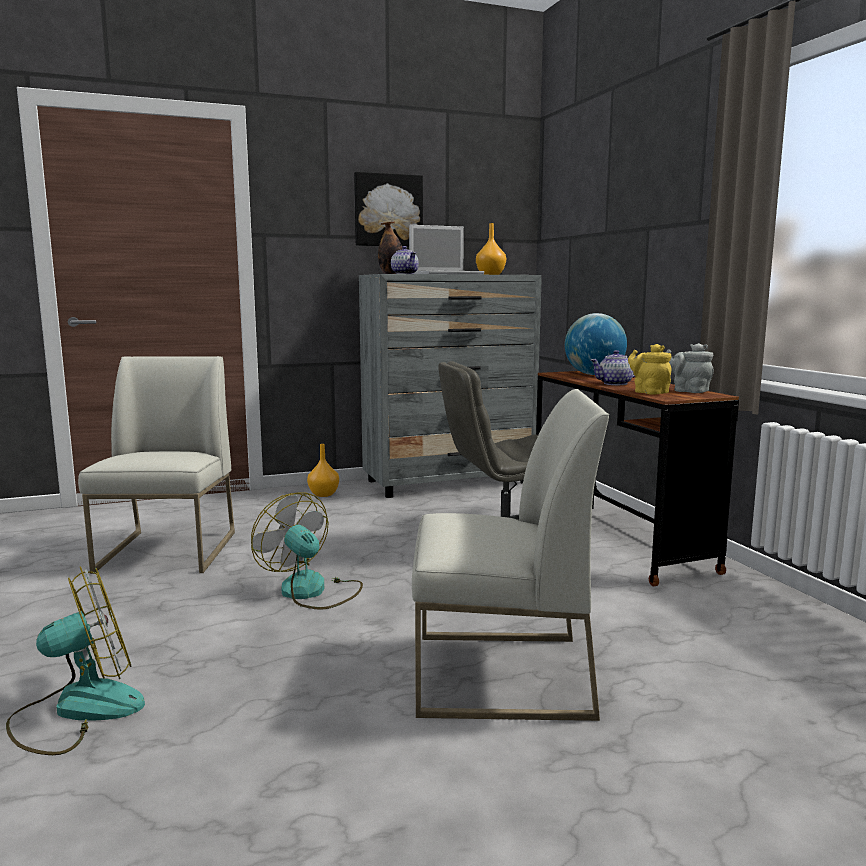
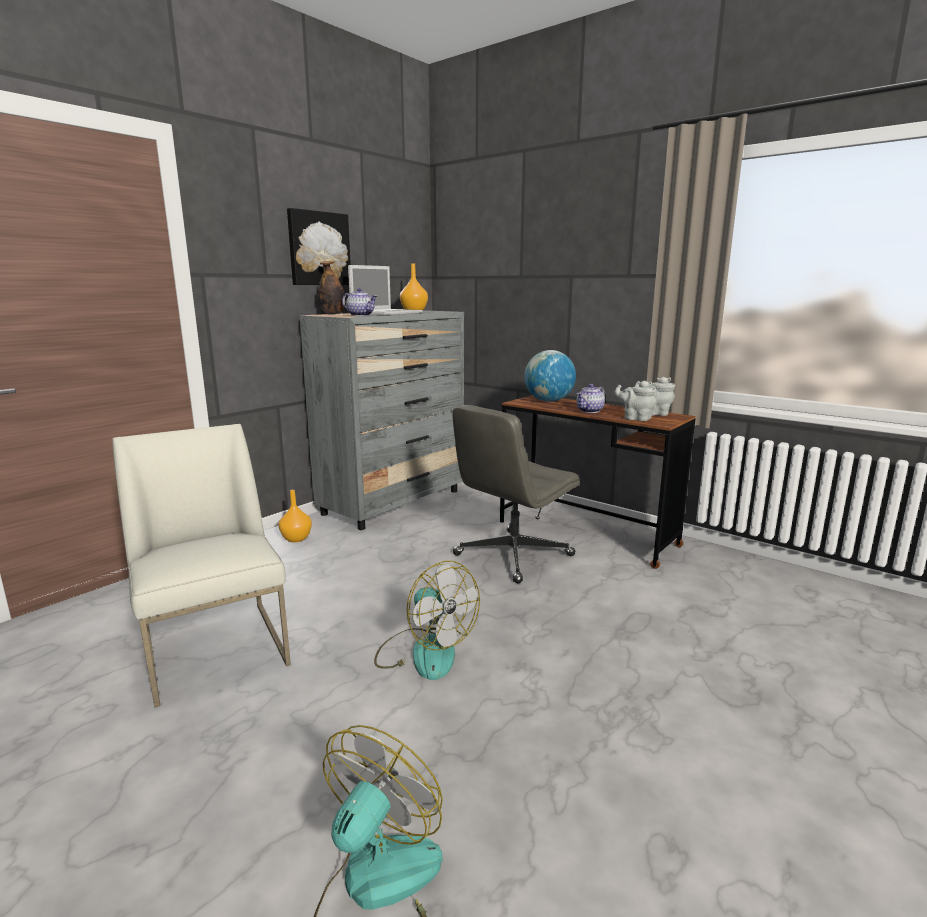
camera: 30 degrees left, 5 degrees up
(312, 591) = (424, 652): fan -> fan turned 150 degrees counterclockwise
(499, 675) = (667, 685): white chair -> none
(649, 392) = (635, 418): yellow teapot -> grey teapot

